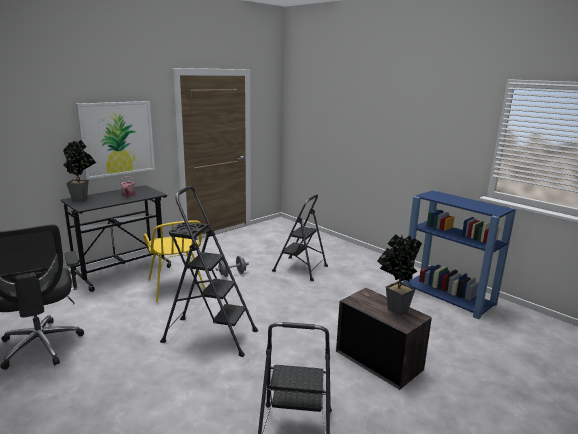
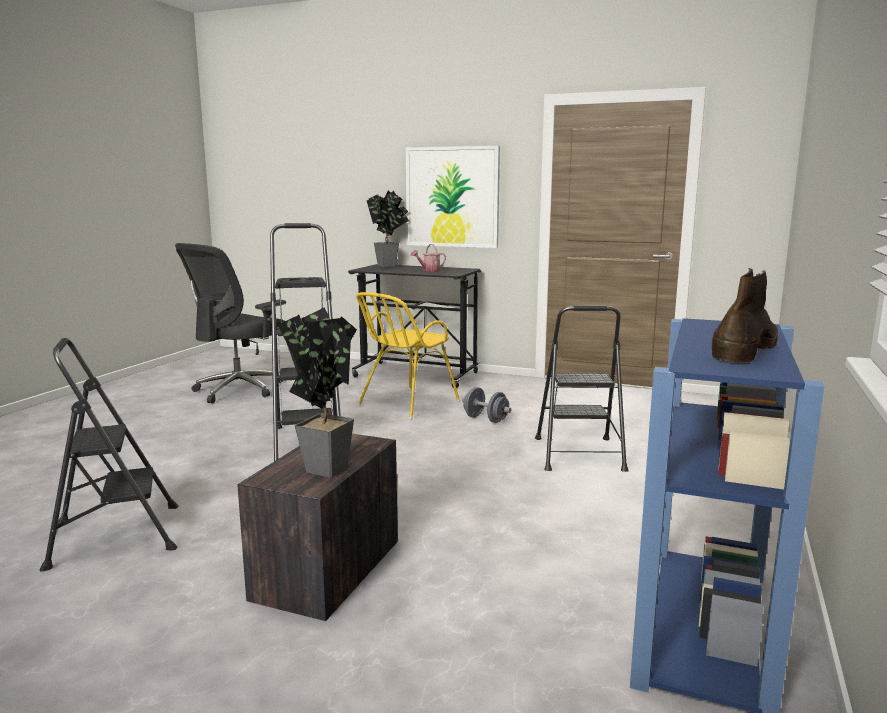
camera: 65 degrees right, 5 degrees down
(471, 202) = (745, 349): none -> brown boot

